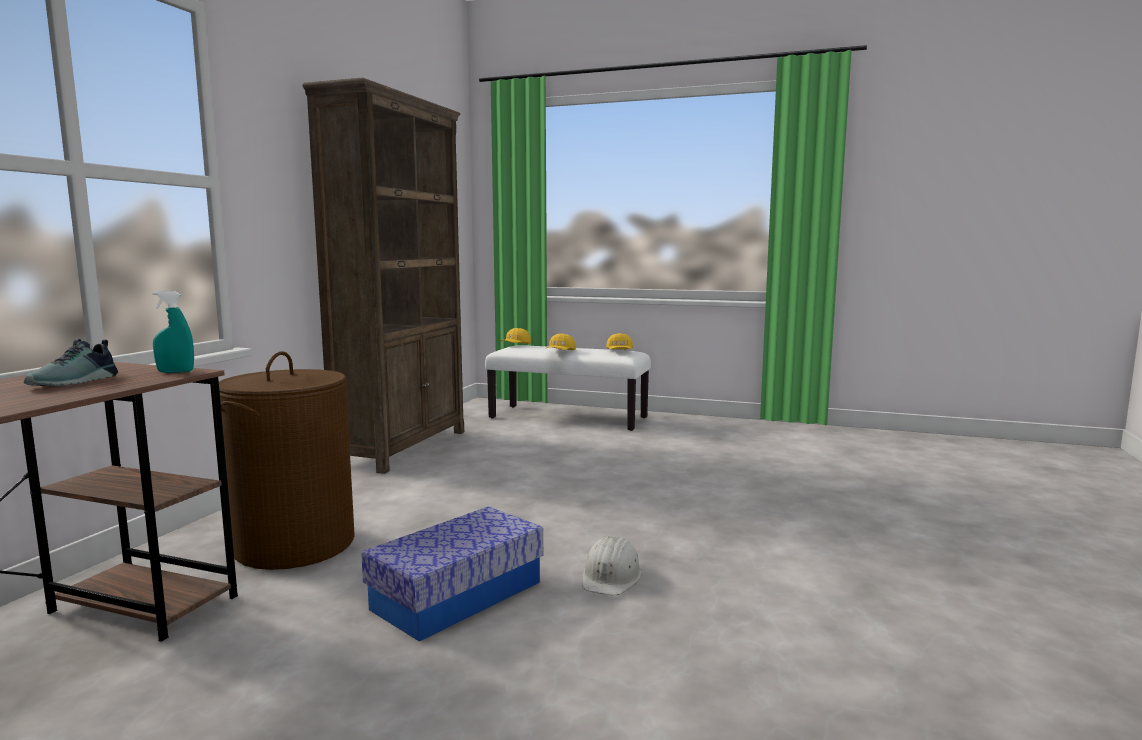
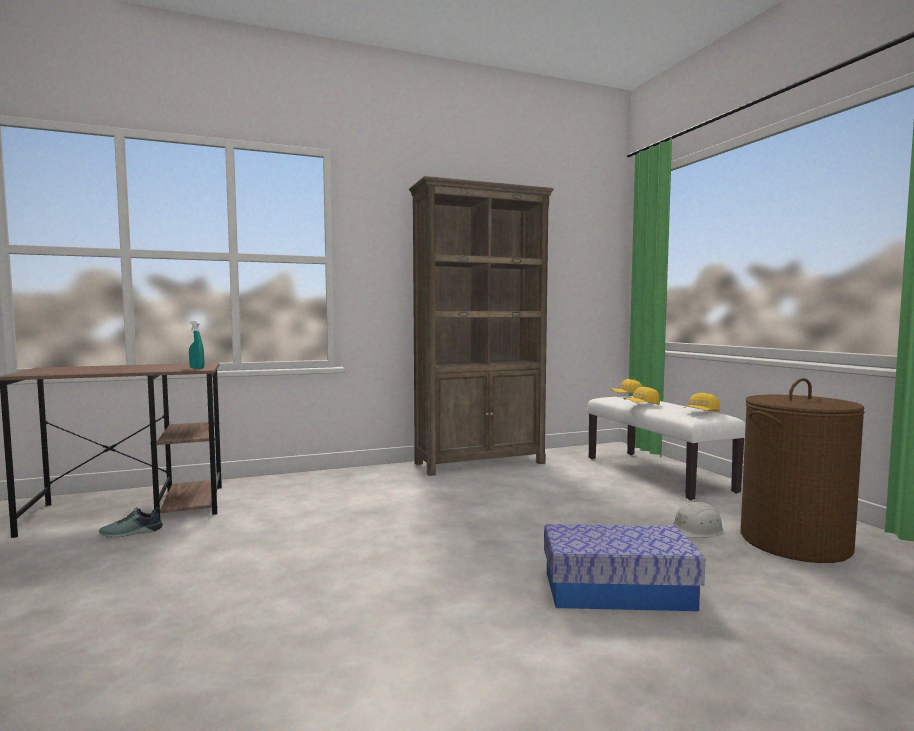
camera: 50 degrees right, 5 degrees down
(76, 382) = (153, 367): shoe -> shoe (131, 533)
(294, 544) = (293, 499): brown laundry basket -> brown laundry basket (794, 542)
(457, 595) = (271, 561): storage box -> storage box (617, 590)
(611, 576) = (362, 598): white hard hat -> white hard hat (695, 530)

